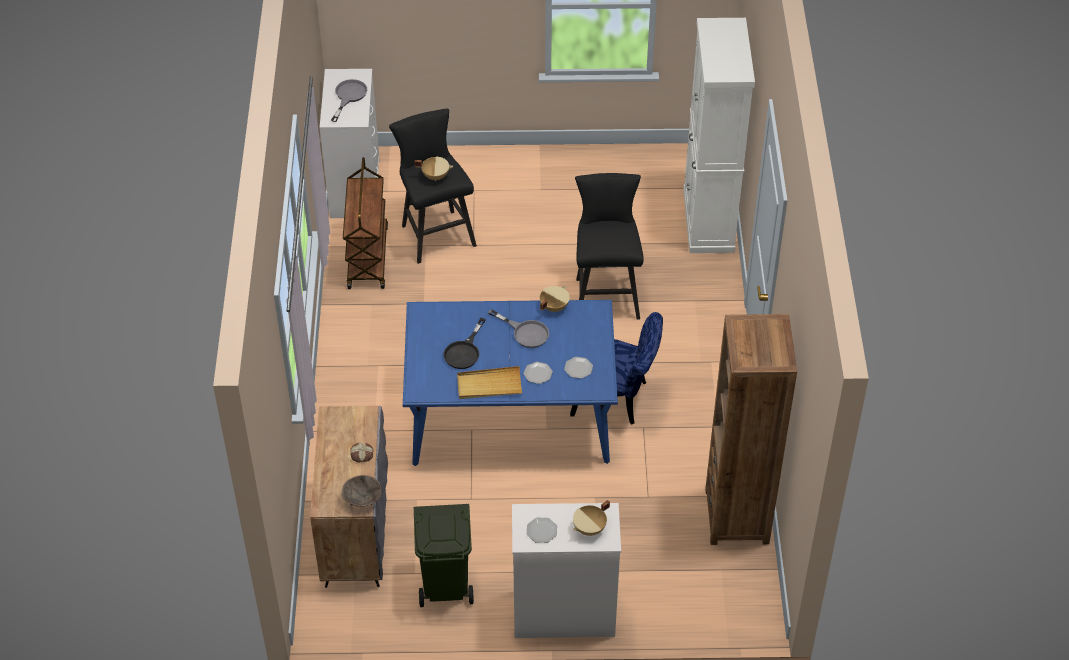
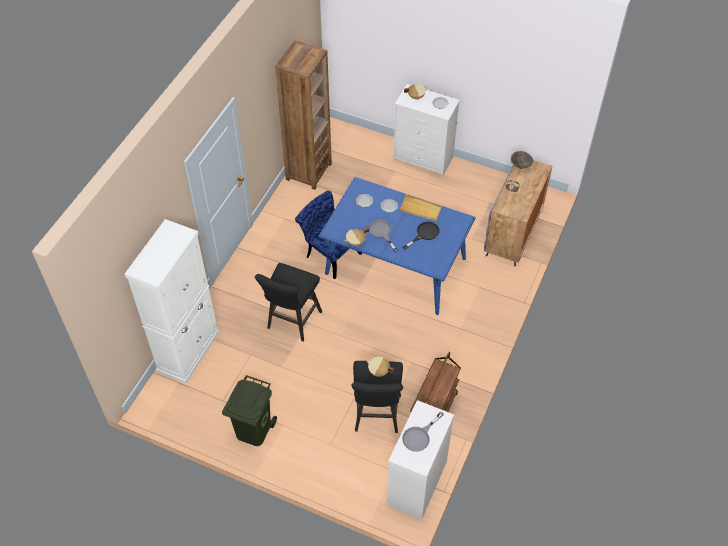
camera: 155 degrees left, 5 degrees up
(446, 584) = (475, 191): green trash can -> green trash can (253, 430)

